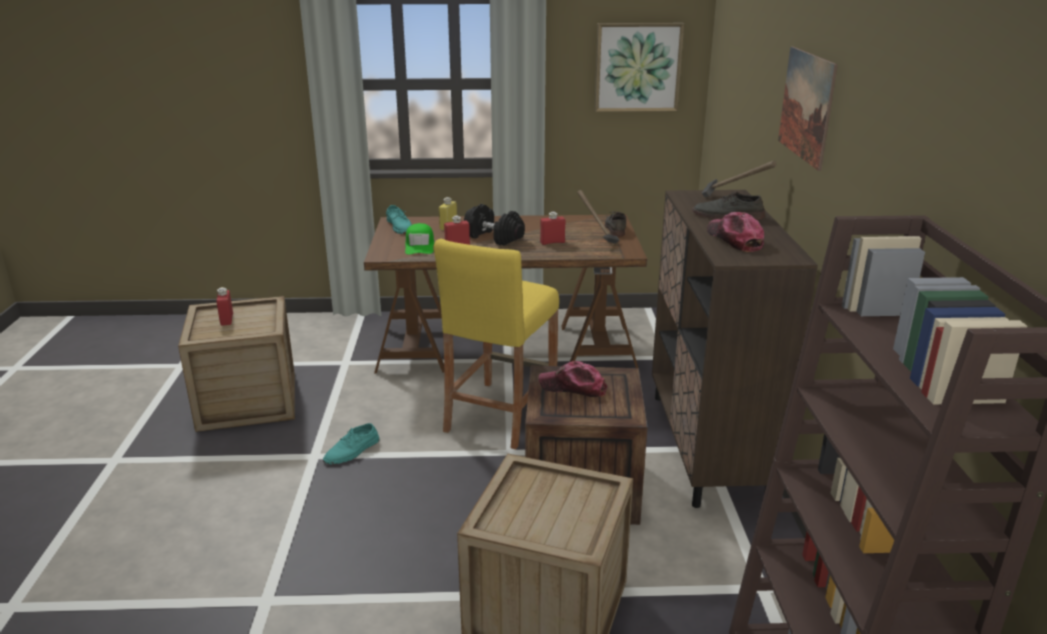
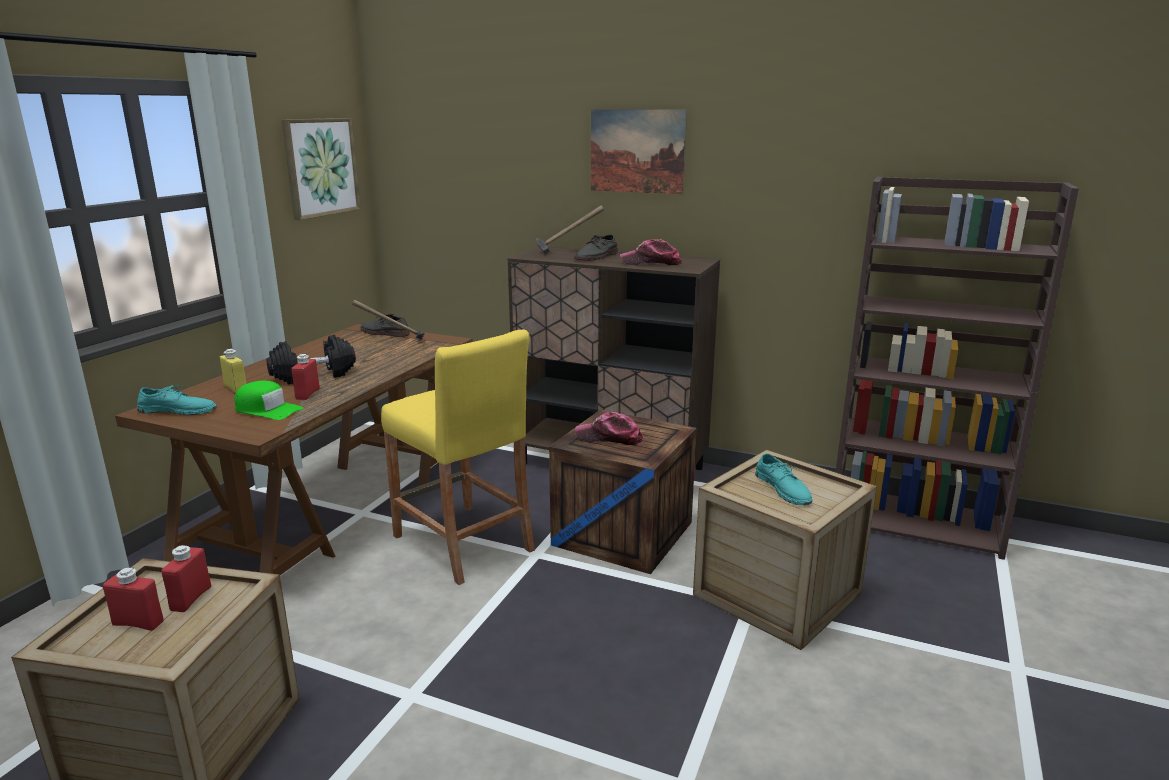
camera: 65 degrees left, 5 degrees down
(352, 451) = (432, 659): turquoise shoe -> turquoise shoe (783, 488)
(552, 242) = (375, 358): red bottle -> red bottle (191, 598)
(573, 387) = (609, 438): cap -> cap turned 60 degrees clockwise

